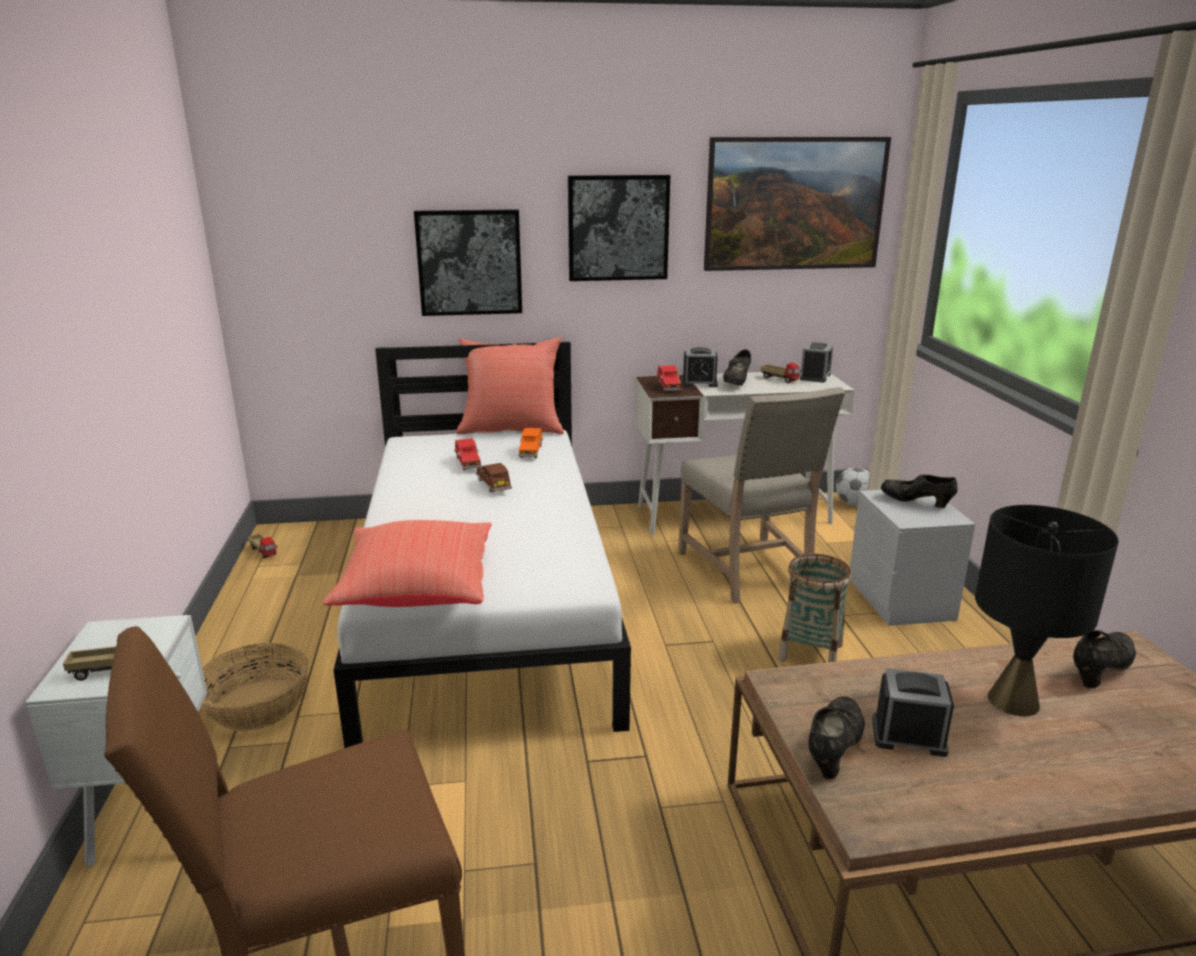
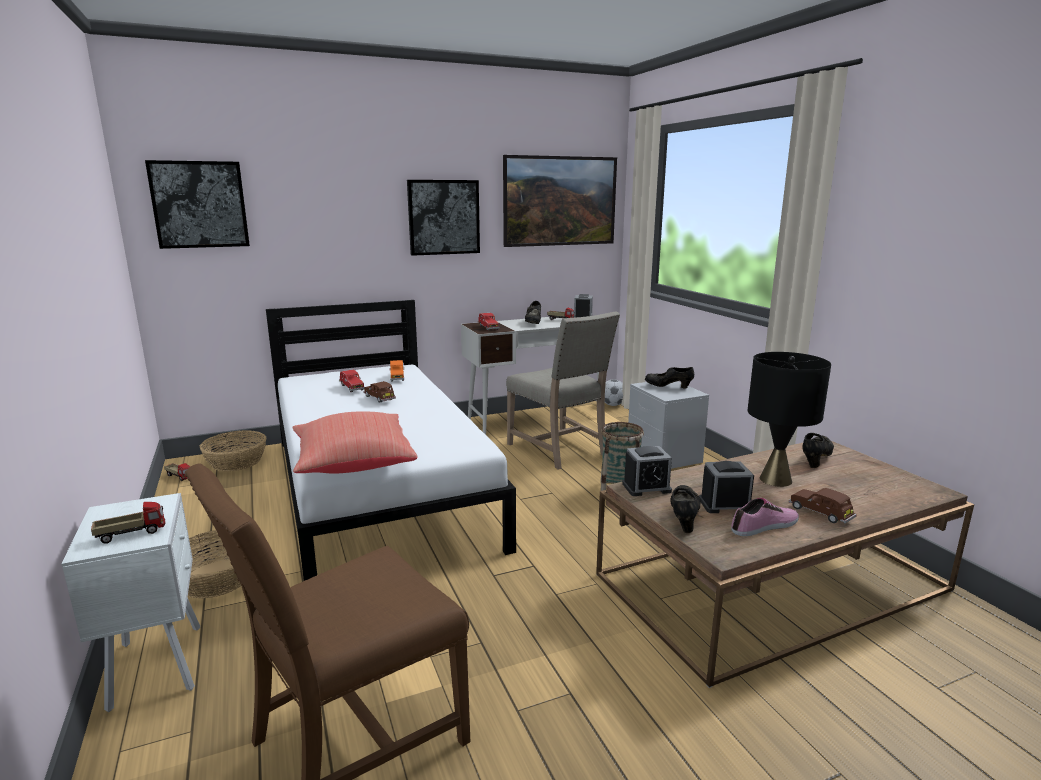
camera: 15 degrees left, 5 degrees down
(333, 538) = (237, 462): none -> basket
(469, 262) = (336, 243): picture -> picture (199, 204)
(511, 429) = (374, 366): red pillow -> none
(699, 383) = (508, 324): alarm clock -> alarm clock (646, 487)
(956, 788) = (765, 526): none -> shoe
(1061, 779) = (820, 513): none -> brown toy car

